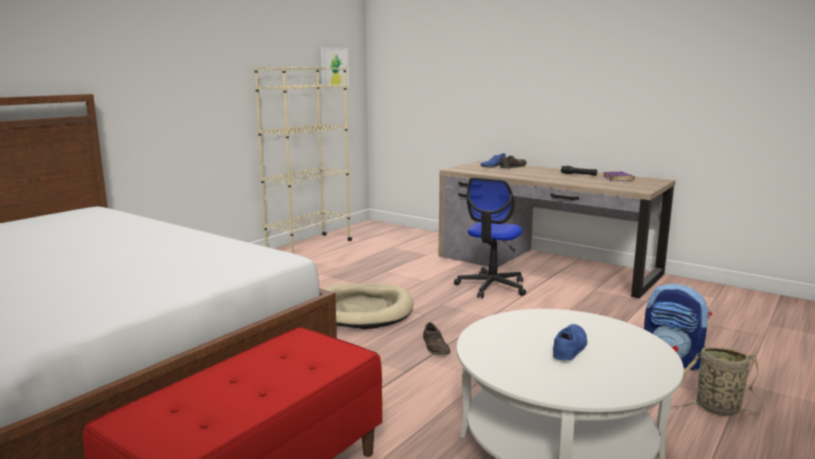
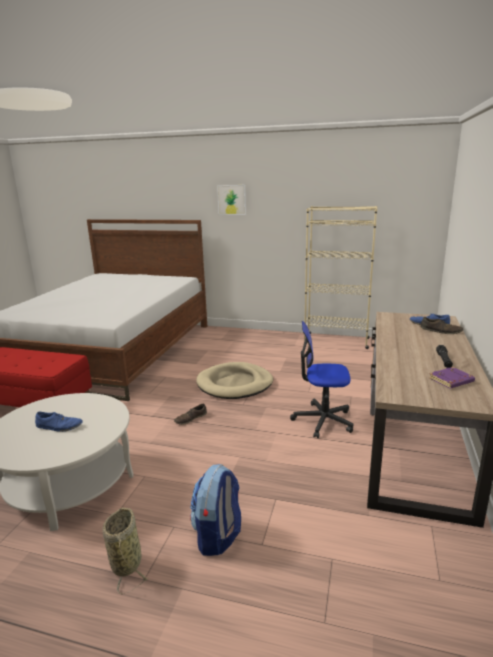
camera: 70 degrees right, 5 degrees up
(334, 66) = (403, 205): picture -> picture (231, 200)

